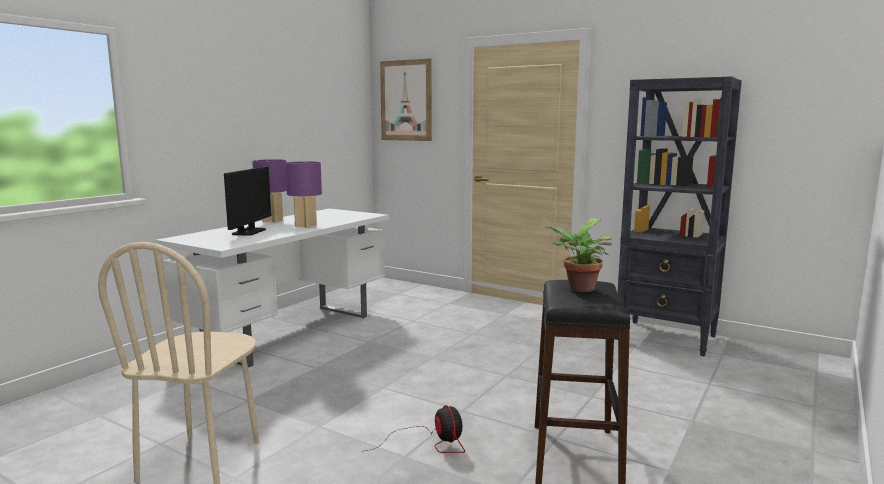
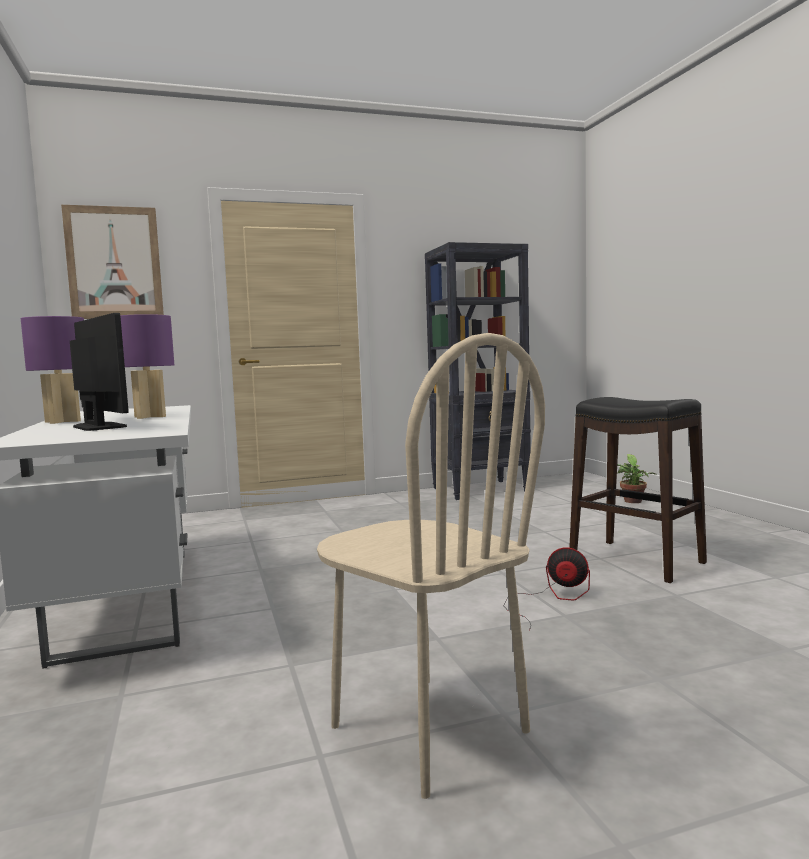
camera: 50 degrees left, 5 degrees down
(578, 289) = (625, 399): potted plant -> potted plant (633, 502)

